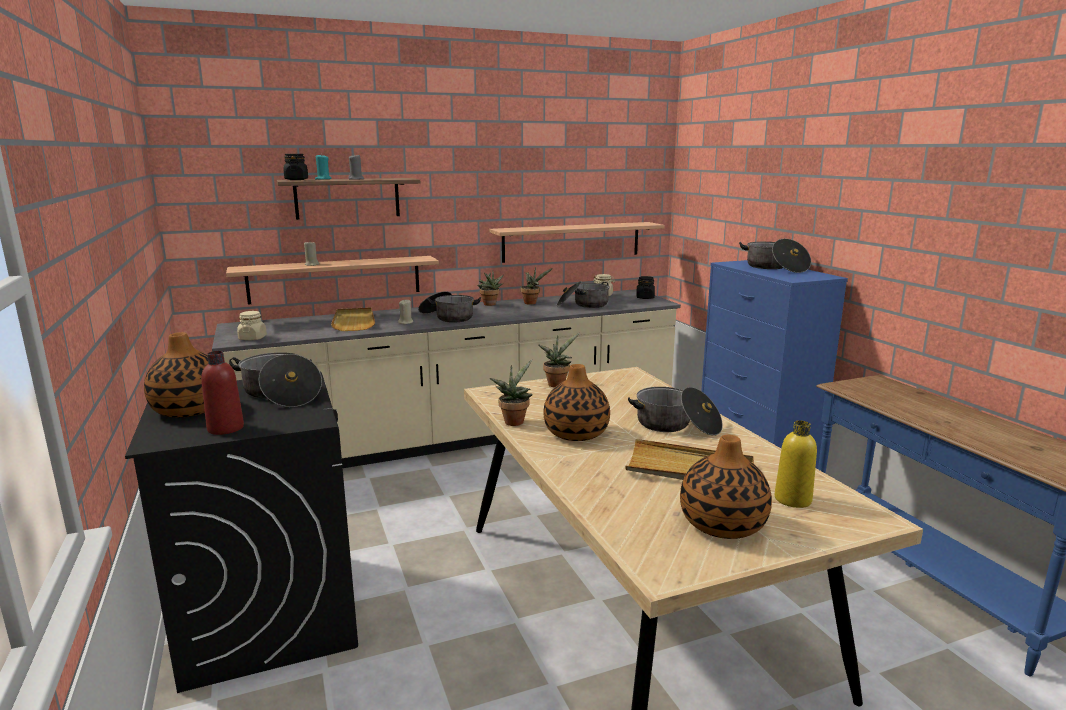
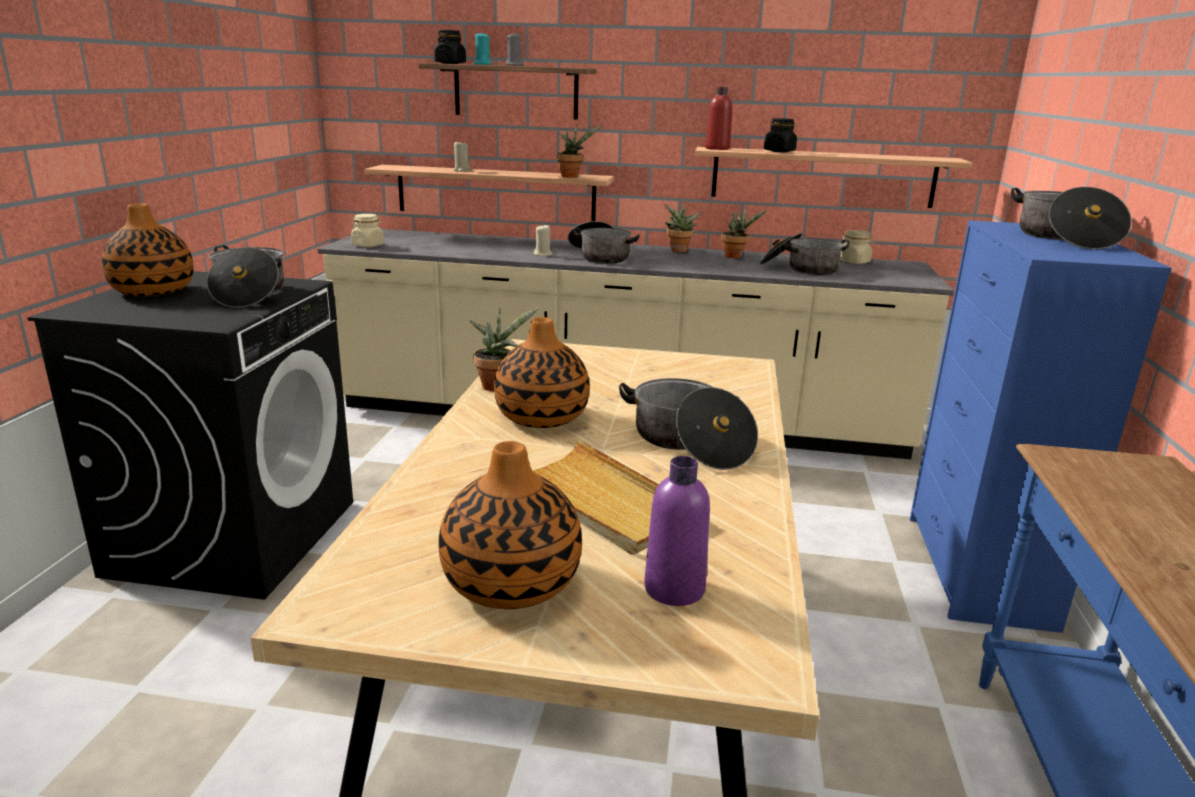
camera: 30 degrees right, 5 degrees up
(225, 428) = (140, 313): red bottle -> red bottle (717, 148)
(354, 322) = (492, 245): beige tray -> none
(557, 384) = (626, 357): potted plant -> potted plant (571, 176)
(645, 297) = (912, 273): black jar -> black jar (779, 151)
(792, 499) = (674, 589): yellow bottle -> purple bottle

